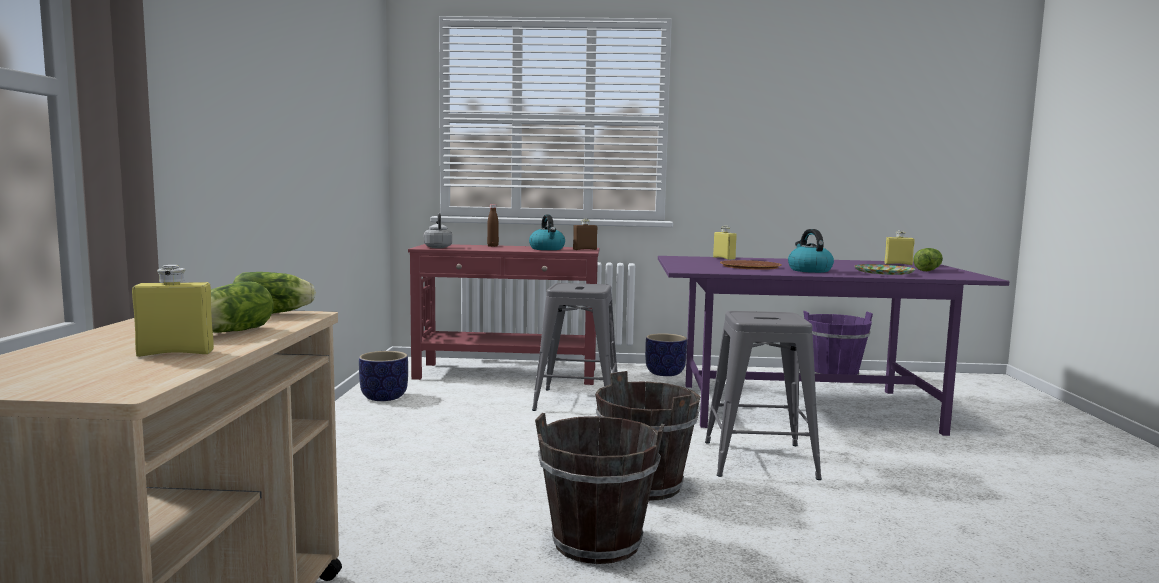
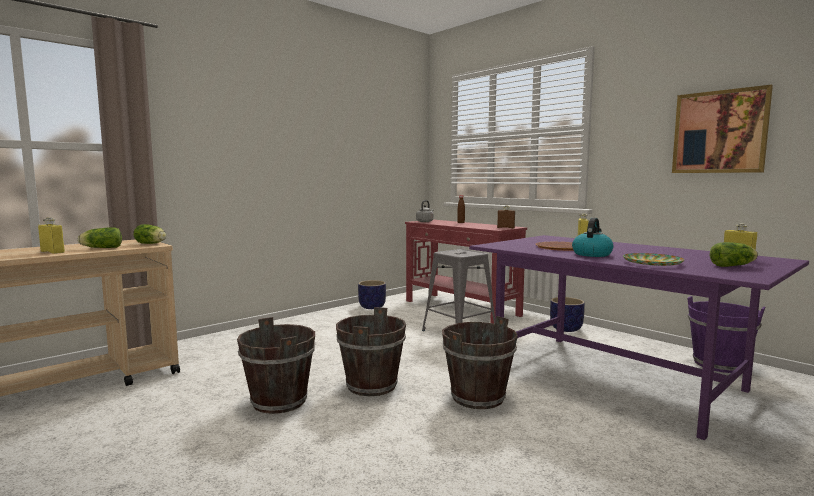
camera: 45 degrees right, 0 degrees up
(547, 249) = (482, 226): kettle -> none
(759, 459) = (477, 397): grey stool -> brown bucket
(812, 137) = (719, 132): none -> picture

